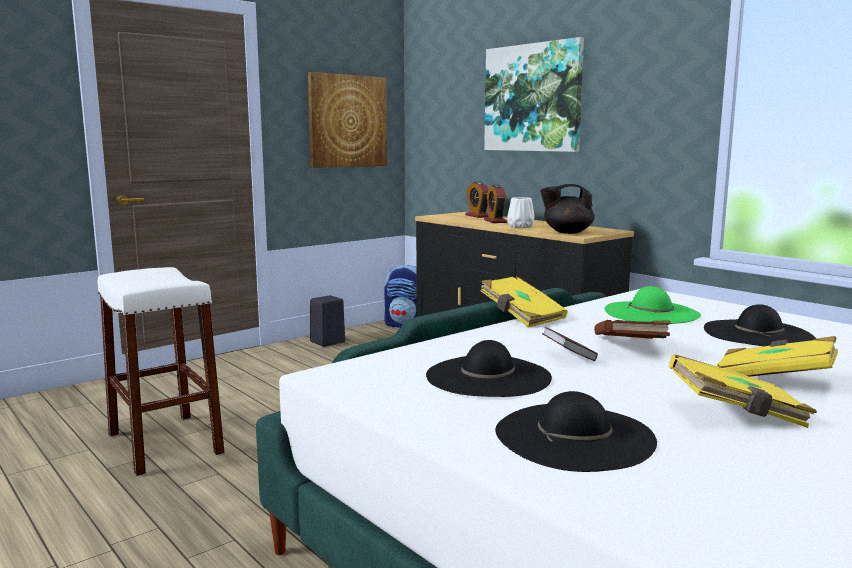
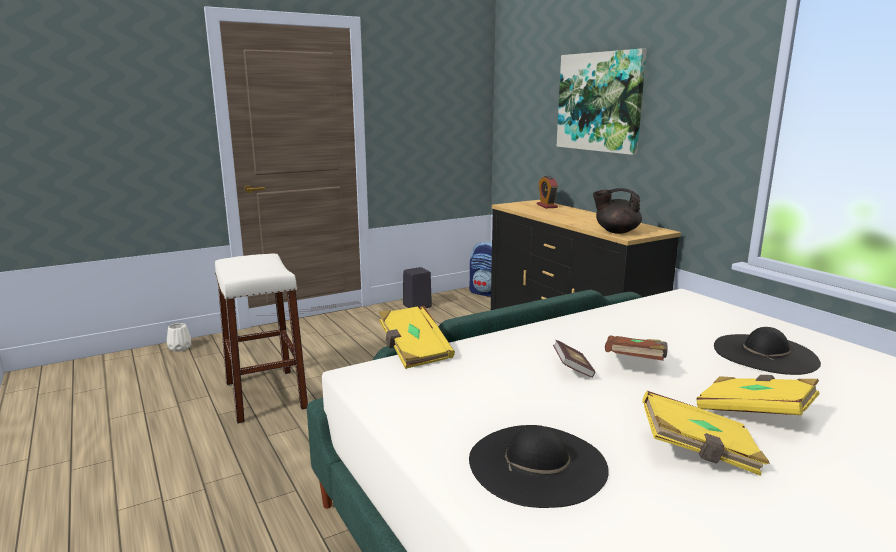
camera: 10 degrees right, 5 degrees up
(347, 121) = (441, 117): picture -> none
(488, 376) = (492, 387): black hat -> none
(495, 221) = (559, 214): alarm clock -> none
(520, 226) = (577, 222): white vase -> white vase (180, 348)
(521, 316) = (551, 318): yellow book -> yellow book (414, 351)
(651, 312) = (673, 320): green hat -> none

